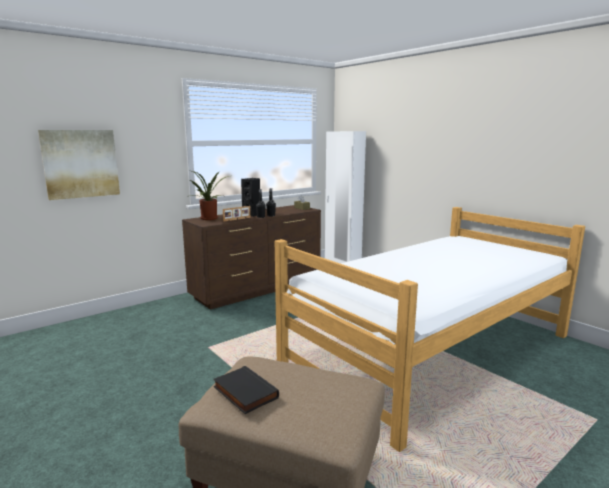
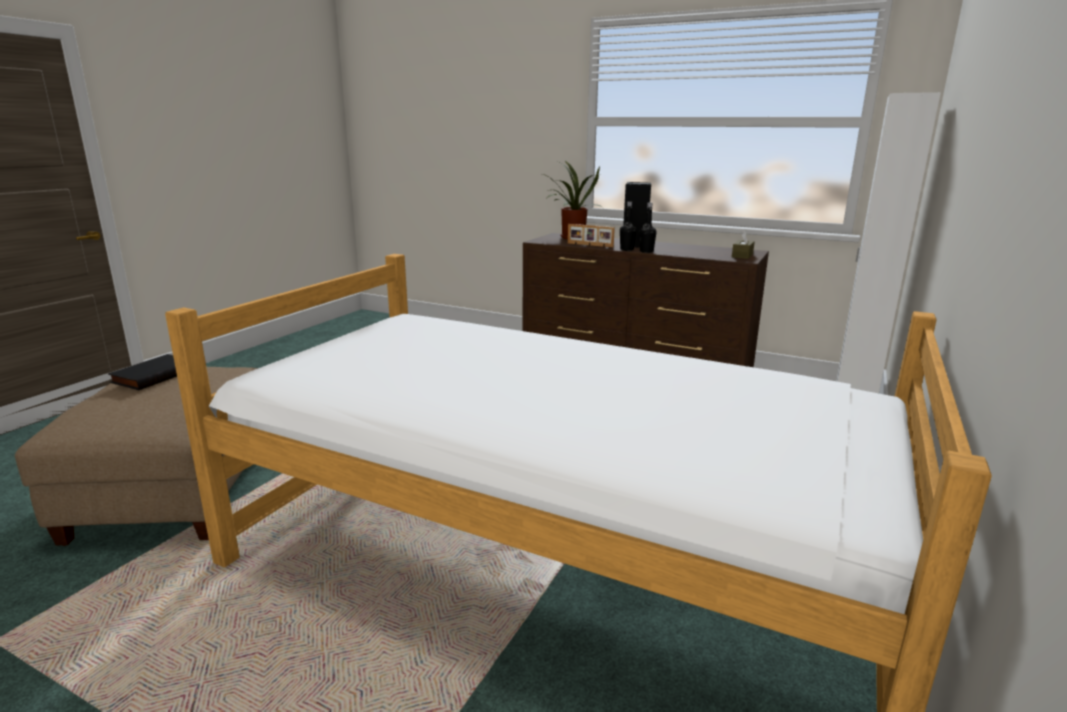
camera: 65 degrees right, 5 degrees up
(81, 163) = (463, 143): picture -> none

